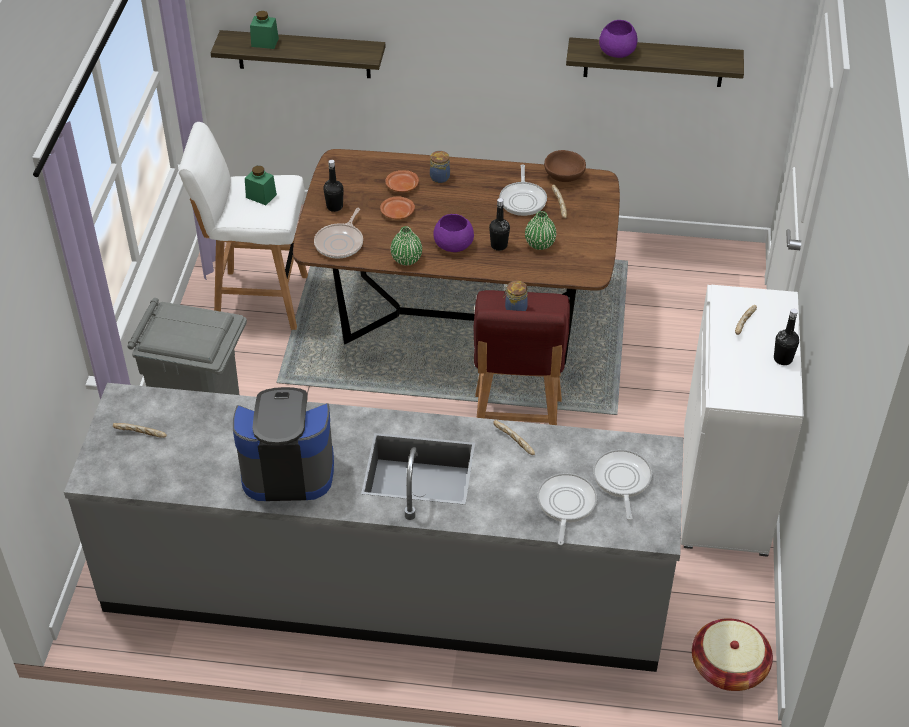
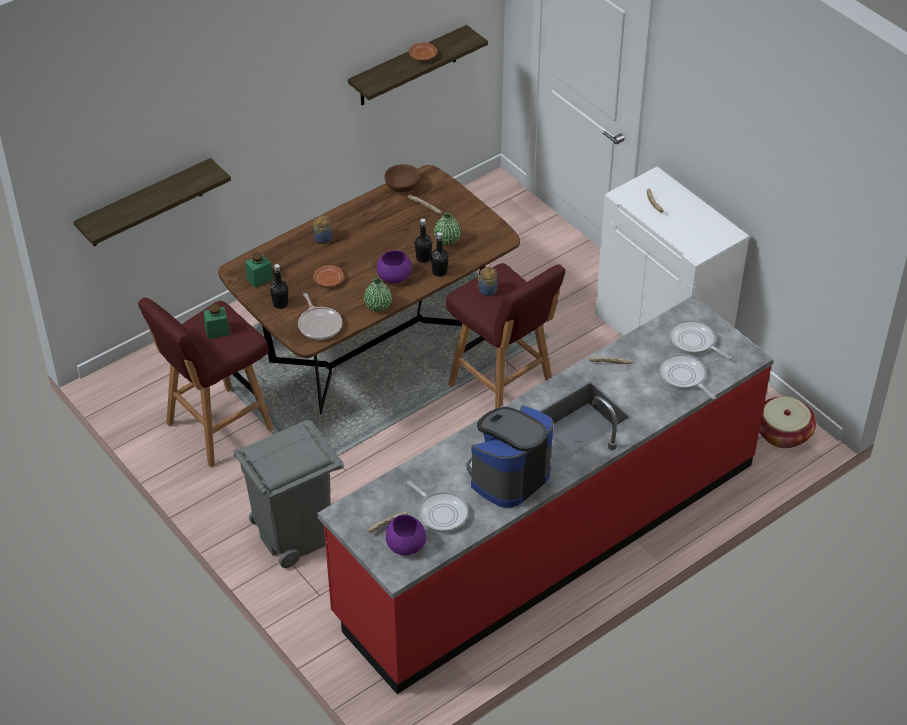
camera: 45 degrees left, 0 degrees up
(258, 299) = (217, 427): white stool -> red stool
(265, 42) = (123, 209): green jar -> green jar (259, 278)
(385, 586) = (548, 538): grey counter -> red counter
(402, 186) = (306, 261): brown plate -> brown plate (423, 56)
(523, 199) = (397, 218): frying pan -> frying pan (440, 513)
(617, 51) = (392, 70): purple bowl -> purple bowl (405, 544)
(783, 359) = (699, 210): black bottle -> black bottle (439, 272)

